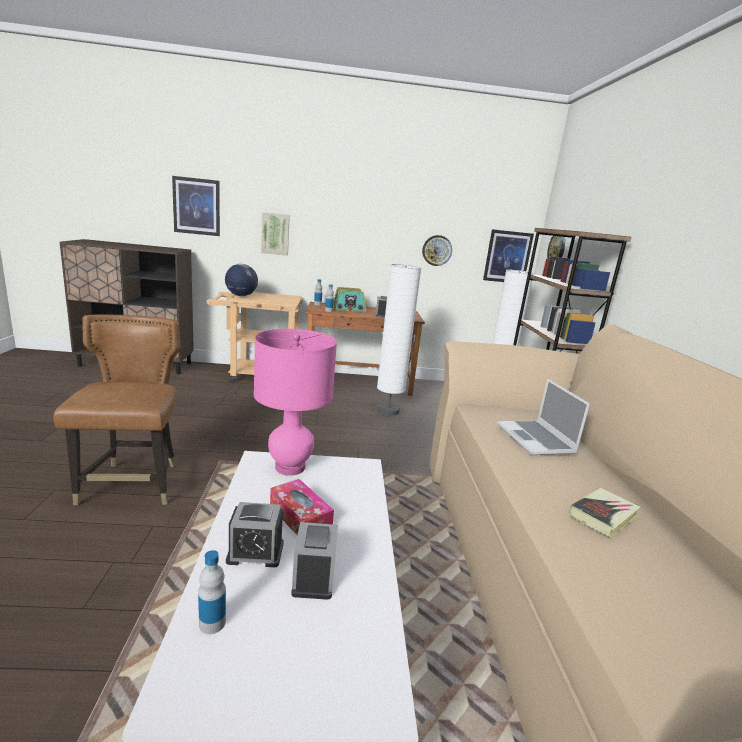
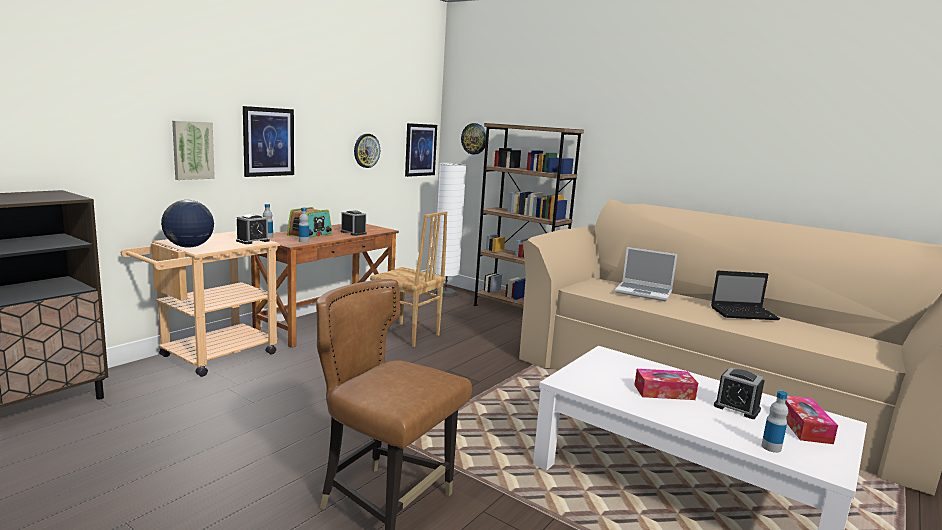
camera: 50 degrees left, 5 degrees down
(196, 206) = (64, 118): picture -> picture (268, 142)
(255, 552) = (701, 417): alarm clock -> alarm clock (252, 241)
(289, 467) = (586, 375): pink table lamp -> none
(313, 651) = (804, 427): none -> tissue box
(388, 411) = (406, 335): white floor lamp -> brown chair
(603, 515) = (745, 313): book -> laptop

